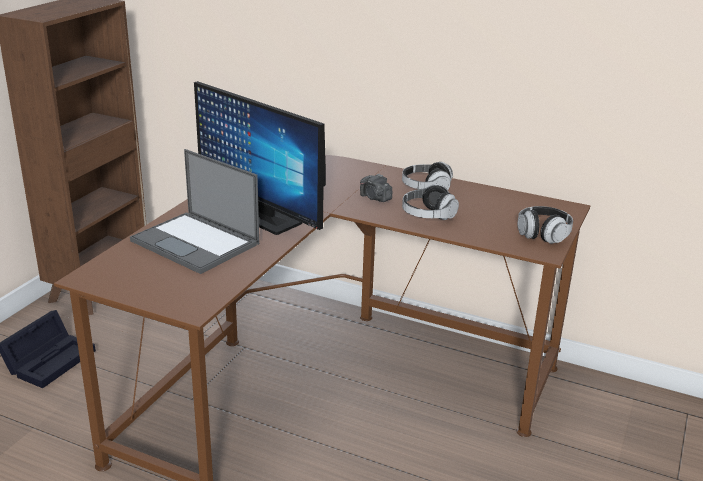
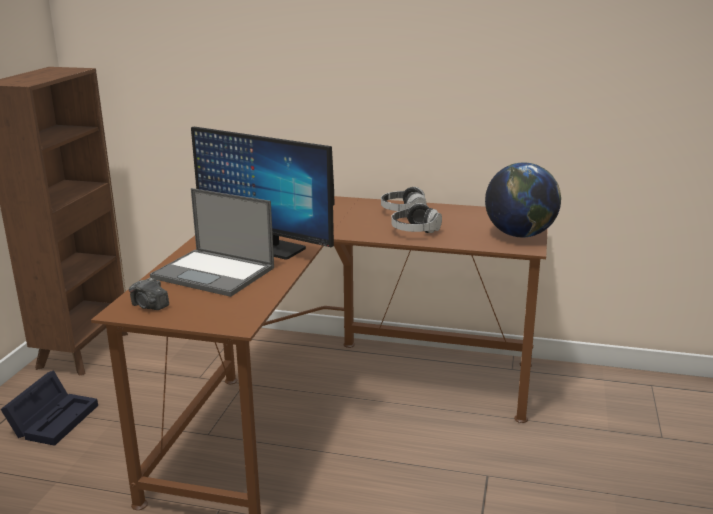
camera: 10 degrees left, 5 degrees down
(375, 198) = (362, 223): camera -> camera (150, 306)
(543, 234) = (520, 235): headphones -> globe

